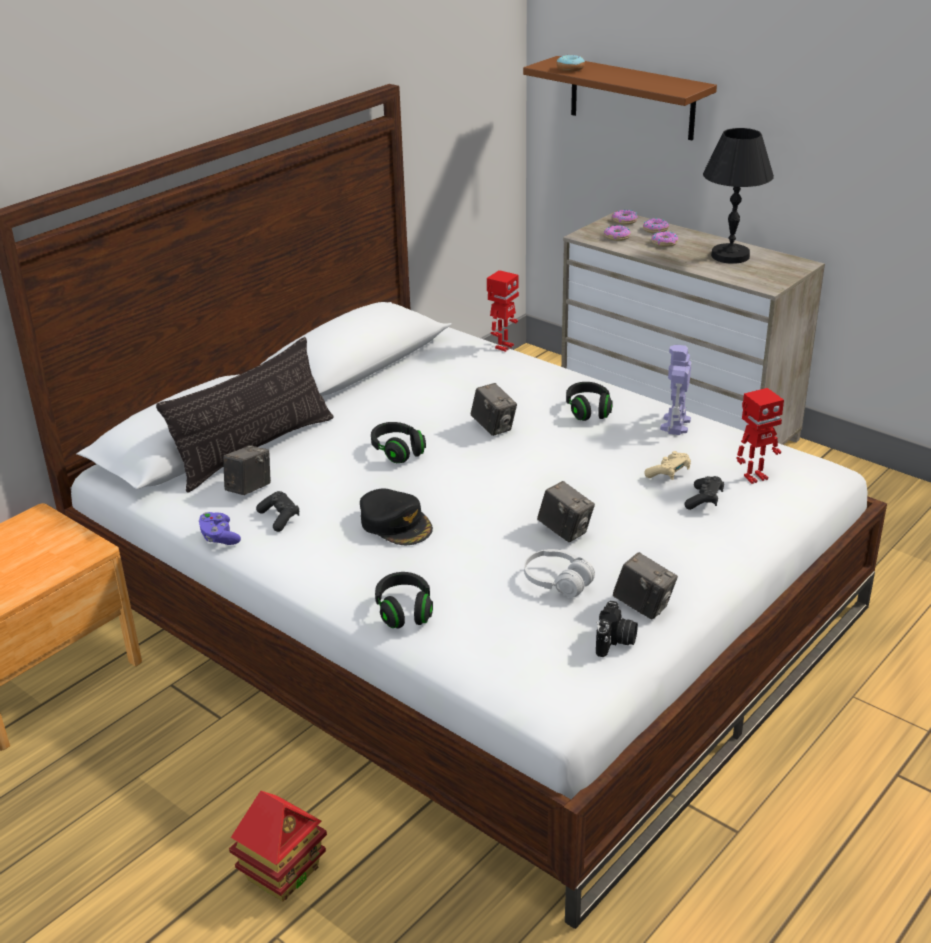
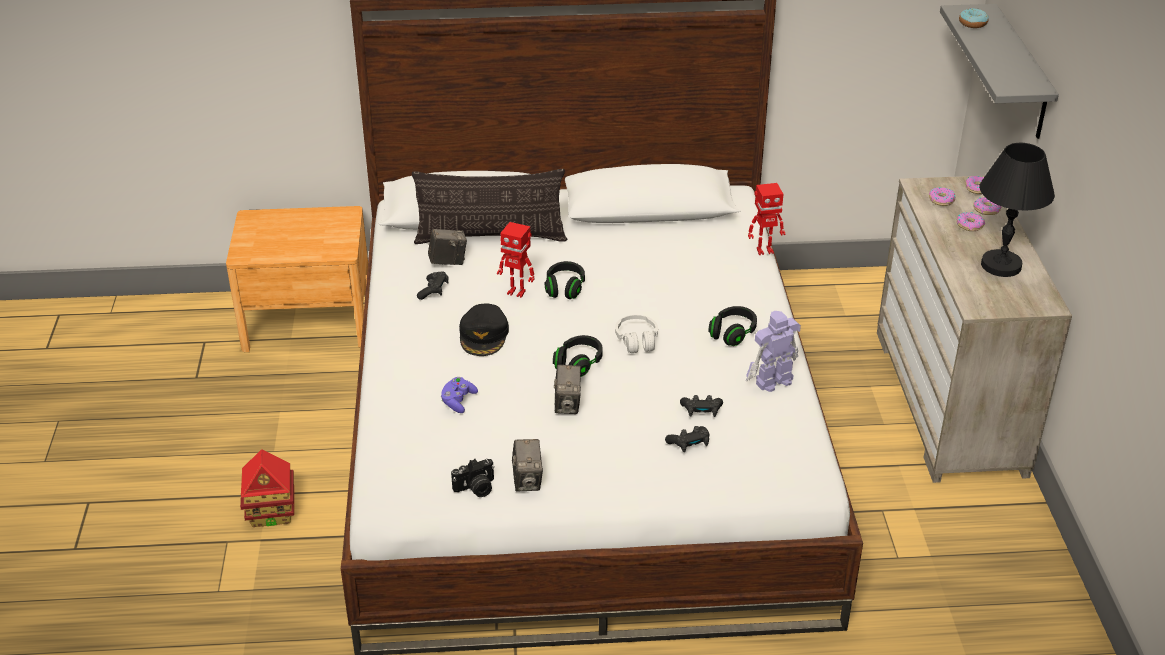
camera: 45 degrees right, 5 degrees up
(219, 537) = (387, 283): purple game controller -> purple game controller (458, 401)
(404, 611) = (404, 391): black headphones -> black headphones (578, 364)
(493, 427) = (649, 307): camera -> none
(557, 582) = (504, 431): white headphones -> white headphones (637, 340)
(632, 98) = (1020, 73): brown shelf -> grey shelf
(668, 473) = (701, 411): beige game controller -> black game controller
(754, 477) = (754, 452): toy robot -> toy robot (517, 292)

